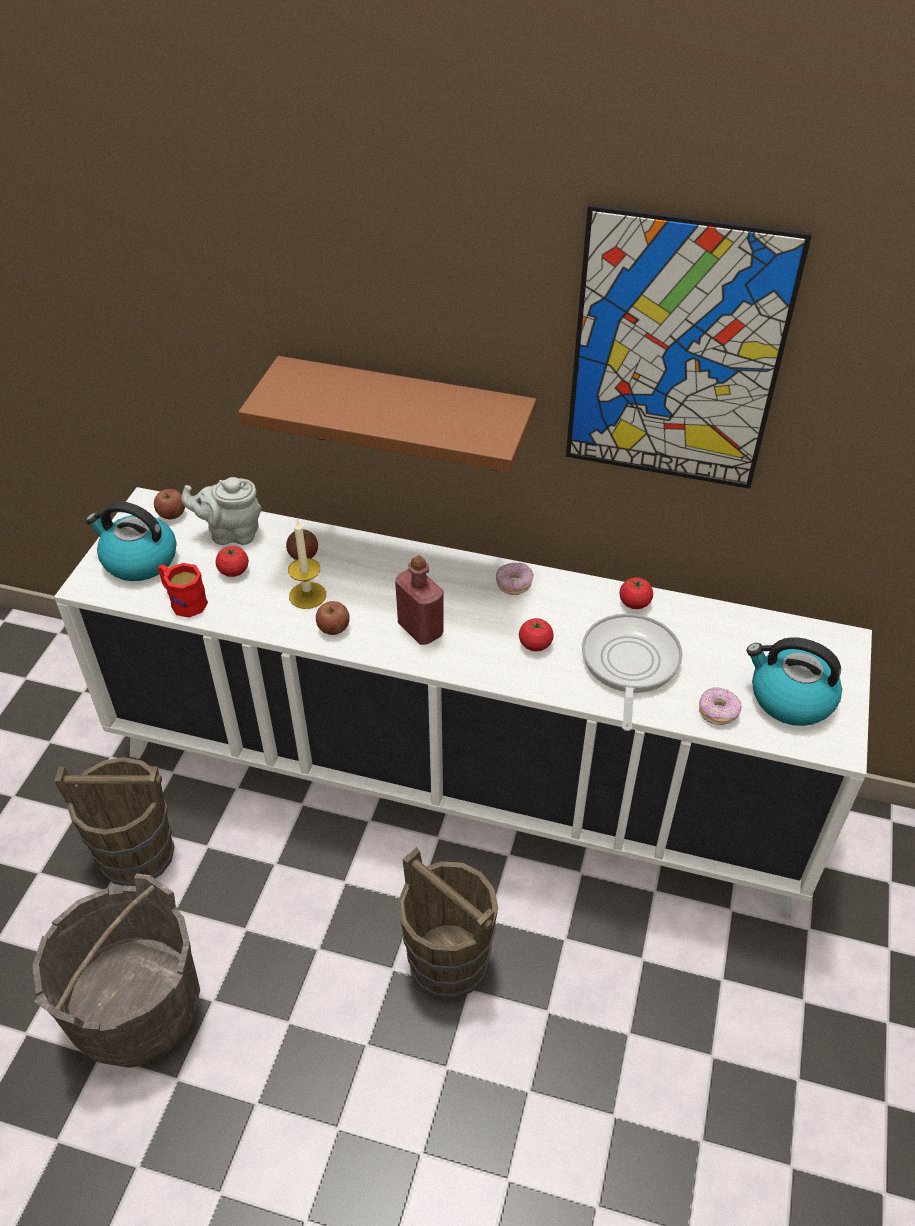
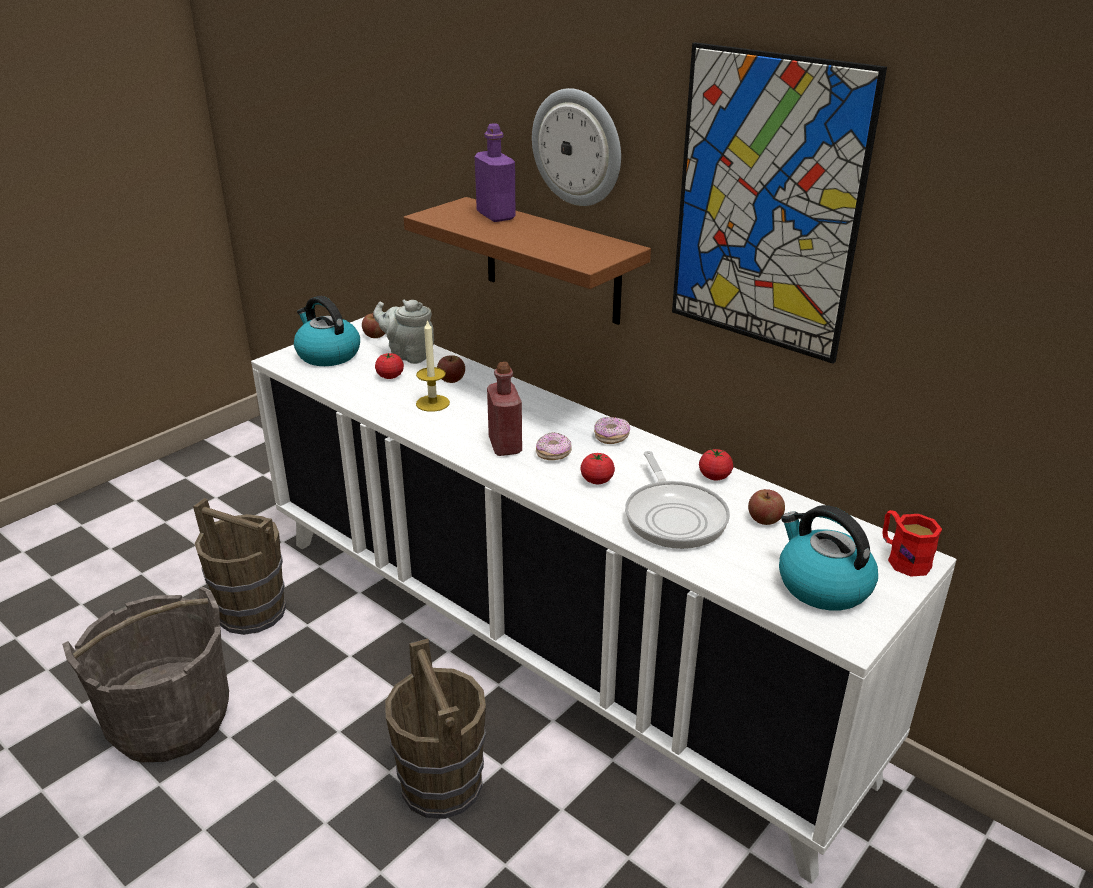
camera: 25 degrees right, 15 degrees down
(183, 601) = (337, 384): red mug -> red mug (902, 558)
(333, 628) = (435, 427): apple -> apple (764, 519)
(340, 384) = (496, 215): none -> purple bottle
(436, 304) = (578, 147): none -> wall clock
(629, 664) = (674, 516): frying pan -> frying pan turned 135 degrees clockwise
(718, 712) = (736, 574): donut -> donut (553, 454)

